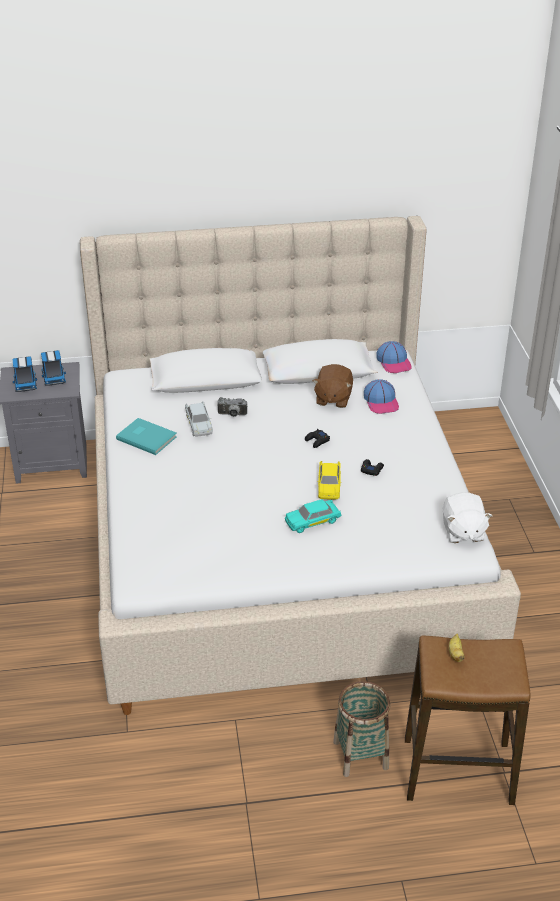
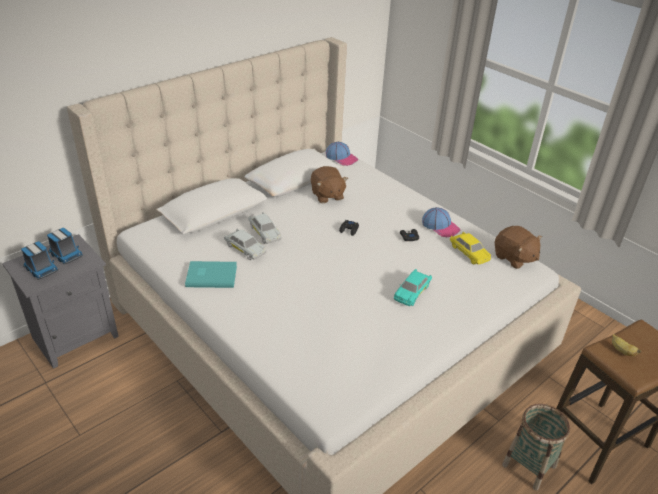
camera: 35 degrees left, 0 degrees up
(232, 415) = (264, 232): camera -> white toy car
(329, 485) = (393, 260): yellow toy car -> yellow toy car (469, 253)
(381, 402) = (362, 187): cap -> cap (440, 226)
(462, 531) = (514, 258): white plush toy -> brown plush toy

